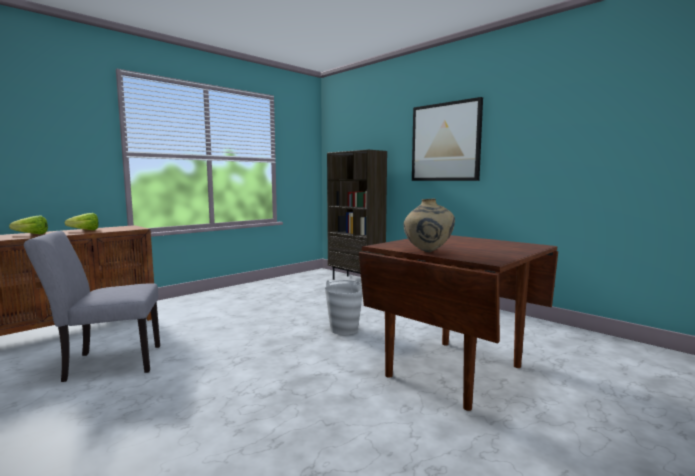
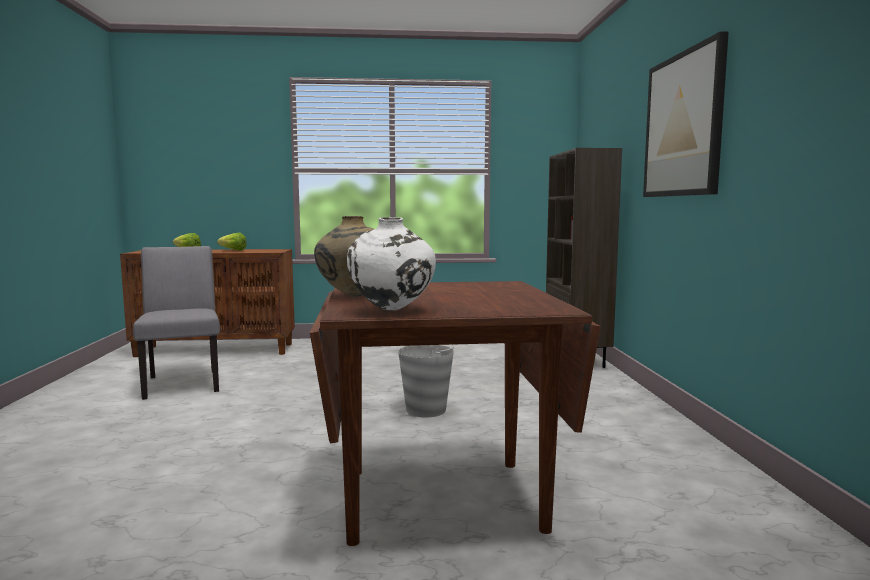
camera: 40 degrees right, 0 degrees up
(106, 363) = (183, 382): grey chair -> grey chair turned 45 degrees clockwise
(493, 256) = (392, 311): none -> white vase

